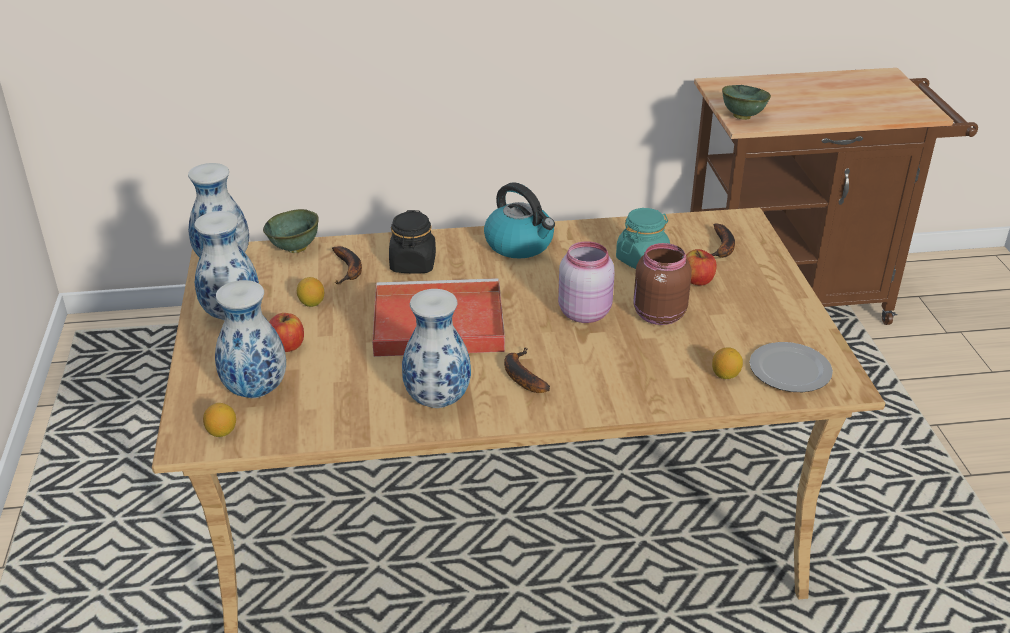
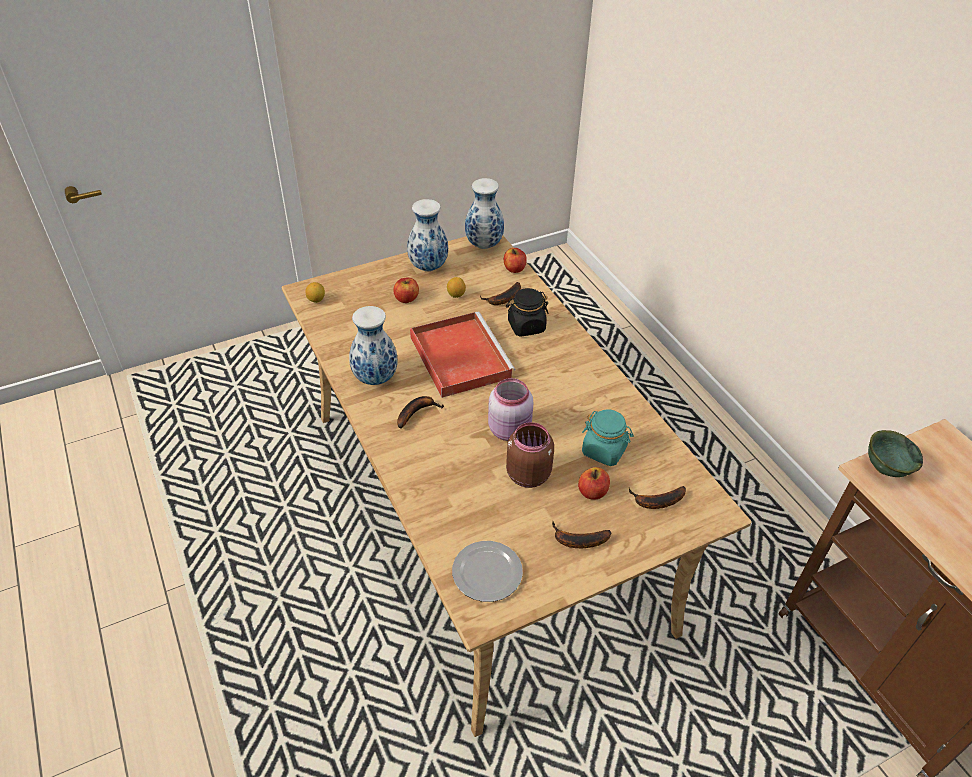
camera: 70 degrees right, 10 degrees up
(254, 391) = (357, 300): vase -> none
(295, 249) = (514, 269): green bowl -> apple
(520, 244) = (585, 374): kettle -> none
(725, 375) = (463, 529): lemon -> none
(760, 304) = (577, 541): none -> banana

